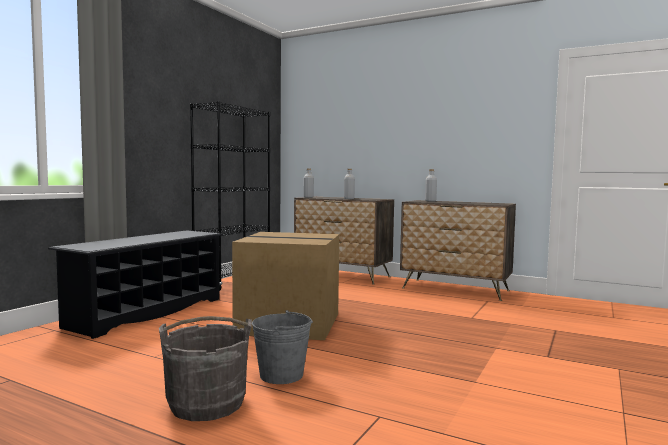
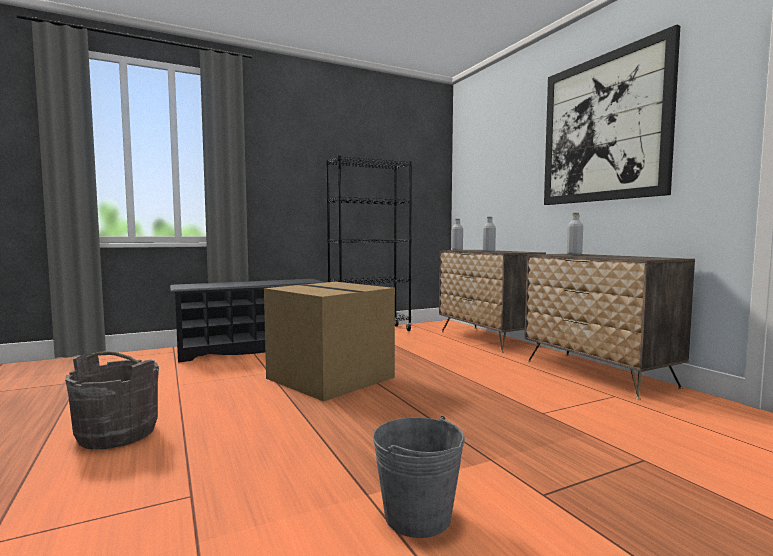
camera: 35 degrees right, 0 degrees up
(281, 375) = (216, 425): grey bucket -> grey bucket (418, 516)
(444, 107) = (603, 129): none -> picture

